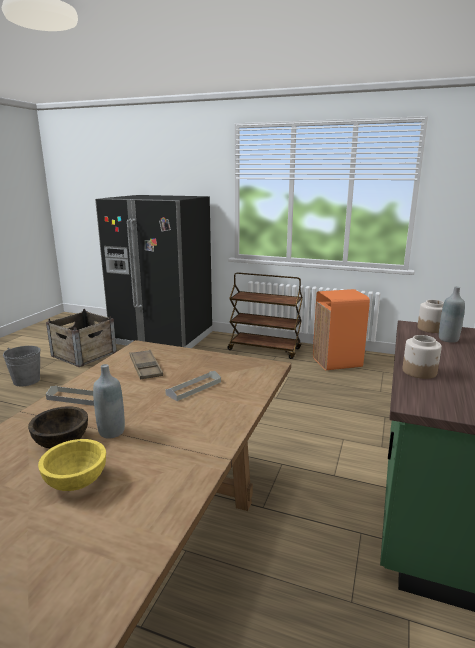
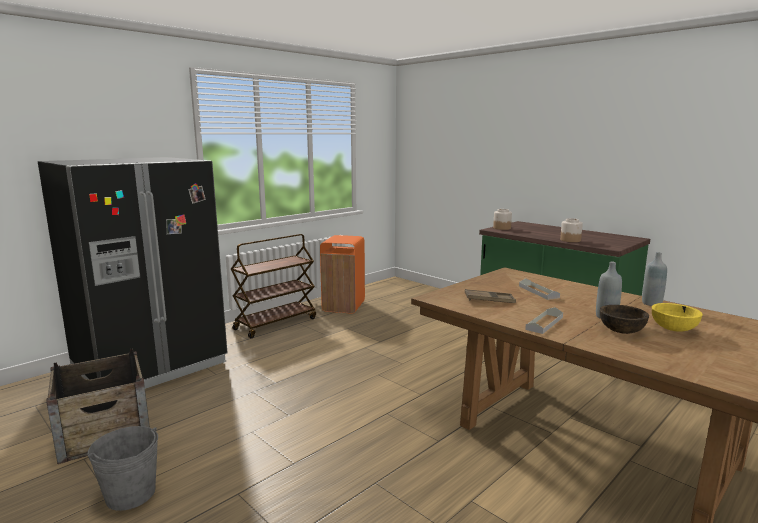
camera: 65 degrees left, 5 degrees down
(448, 339) = (522, 229): grey bottle -> grey bottle (651, 303)

